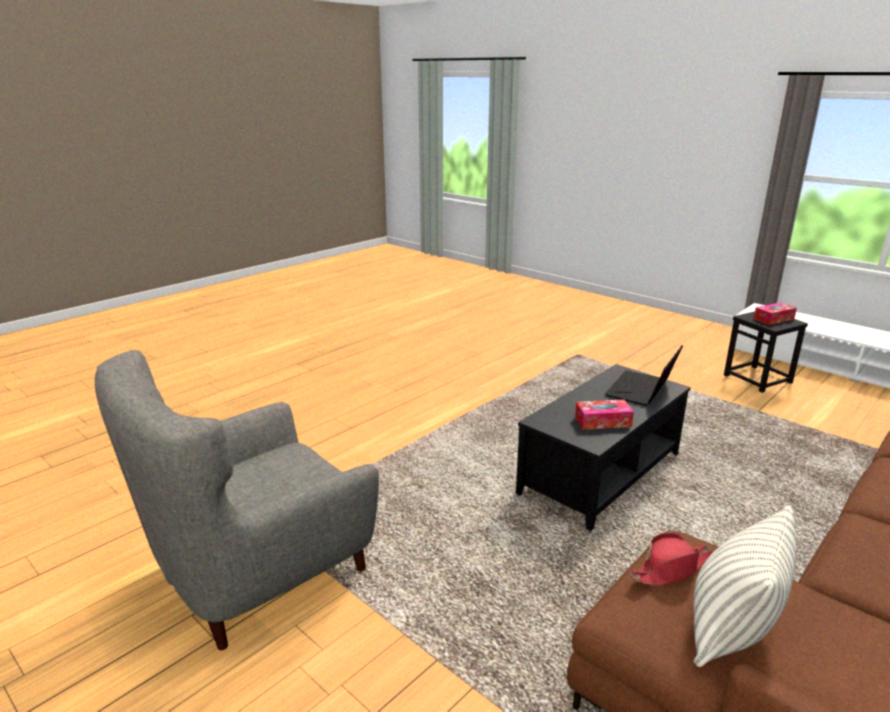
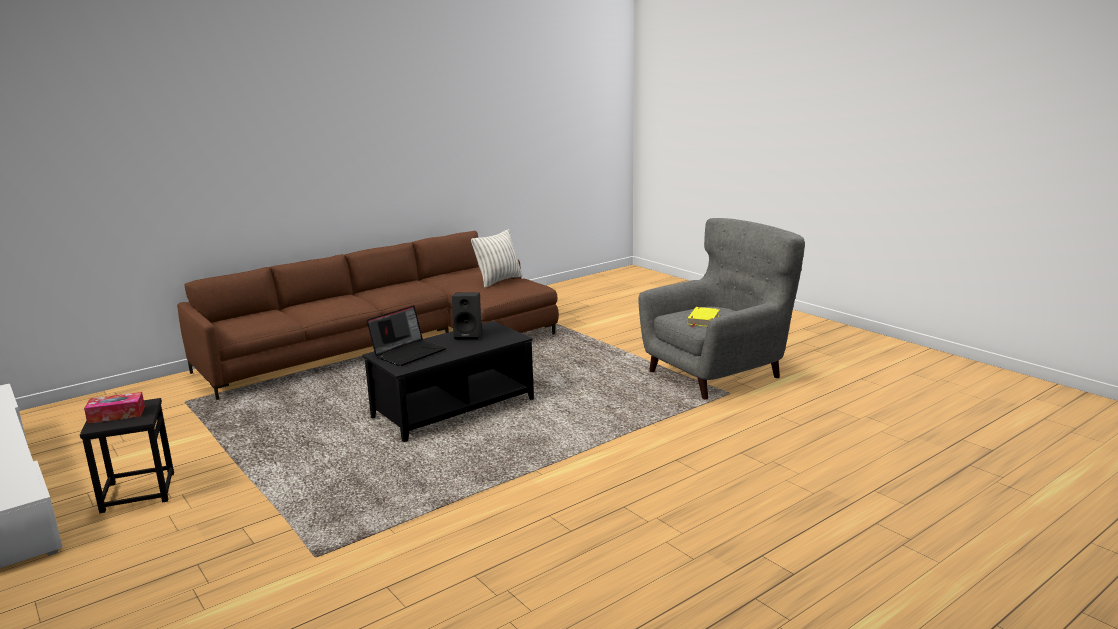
camera: 170 degrees left, 5 degrees down
(282, 464) = (703, 320): none -> yellow book
(602, 421) = (469, 335): tissue box -> black speaker
(671, 568) = (503, 290): red hat -> none

